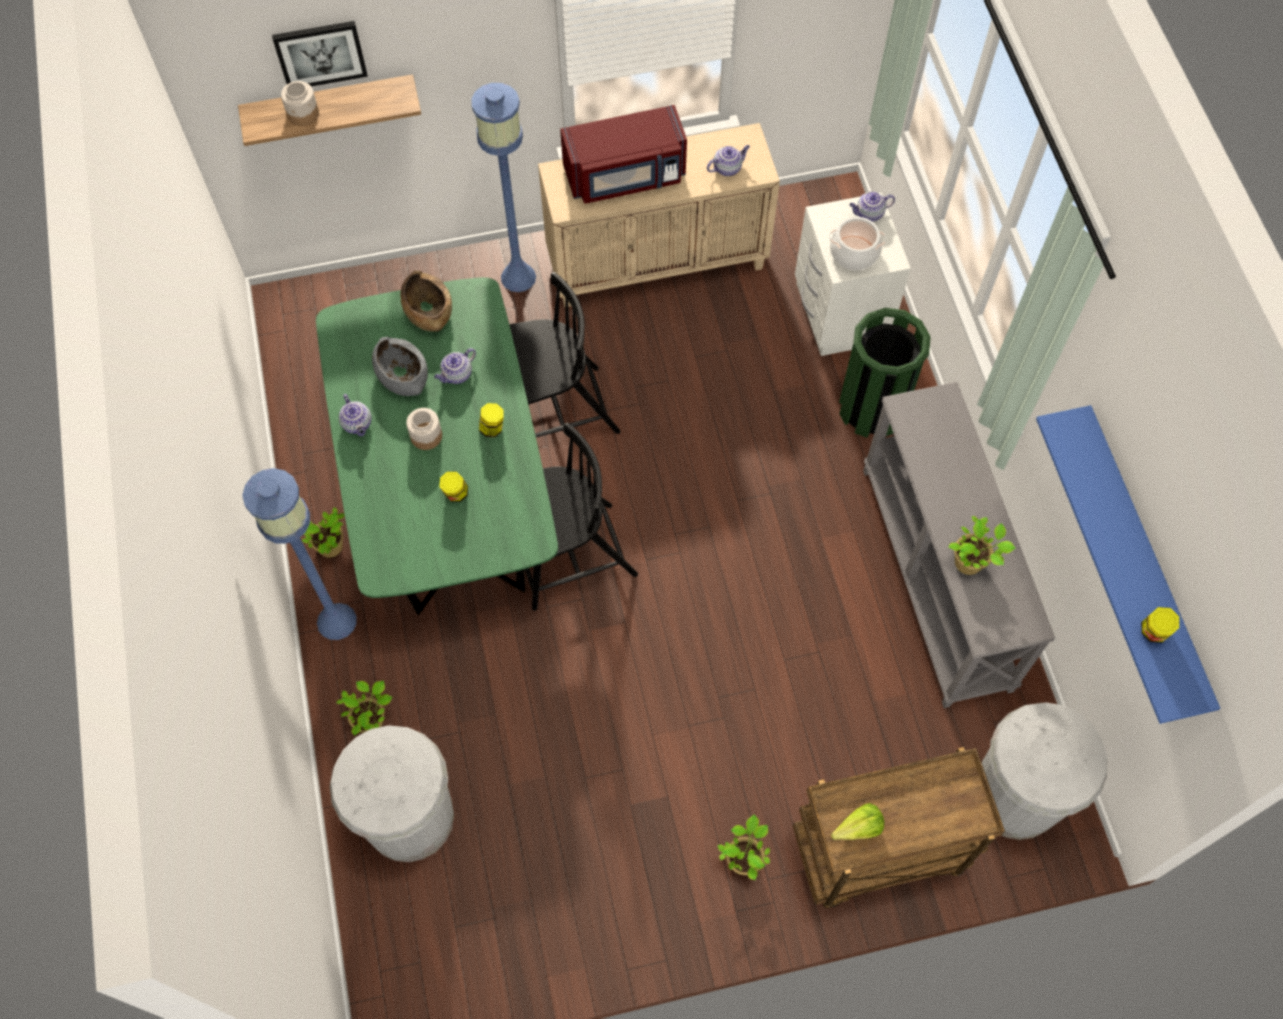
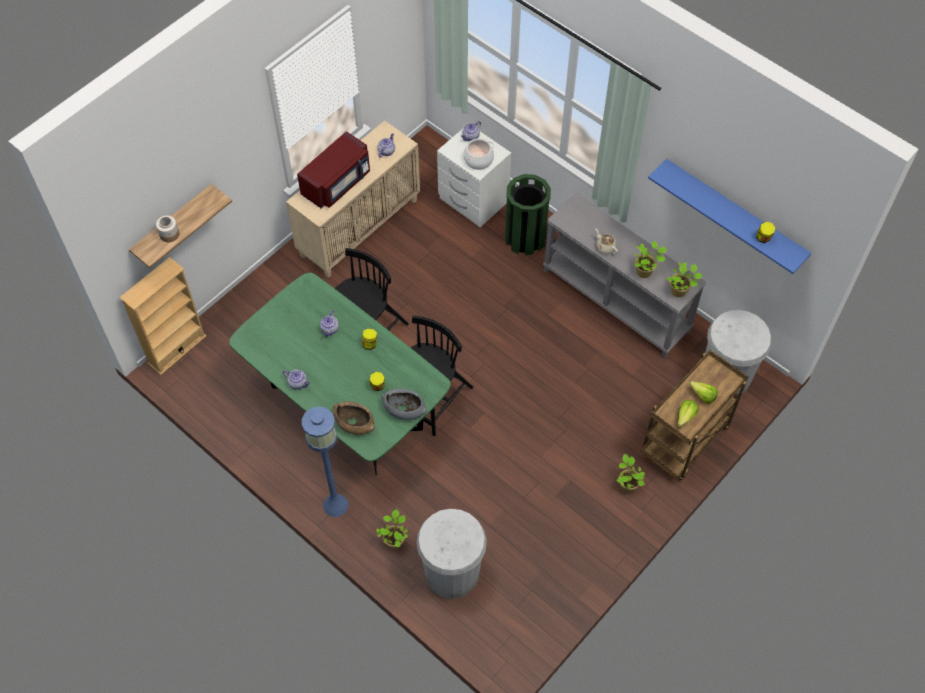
camera: 35 degrees left, 5 degrees down
(308, 290) = (177, 349): none -> beige bookcase
(320, 53) = (166, 195): picture -> none
(331, 548) = (302, 471): potted plant -> potted plant (679, 291)
(402, 375) = (301, 346): grey bowl -> grey bowl (404, 409)
(426, 436) = (339, 367): jar -> none
(428, 311) = (288, 307): brown bowl -> brown bowl (354, 423)
(518, 277) = (290, 276): blue floor lamp -> none
(911, 809) = (701, 394): none -> lettuce
(938, 489) = (605, 247): none -> beige teapot

